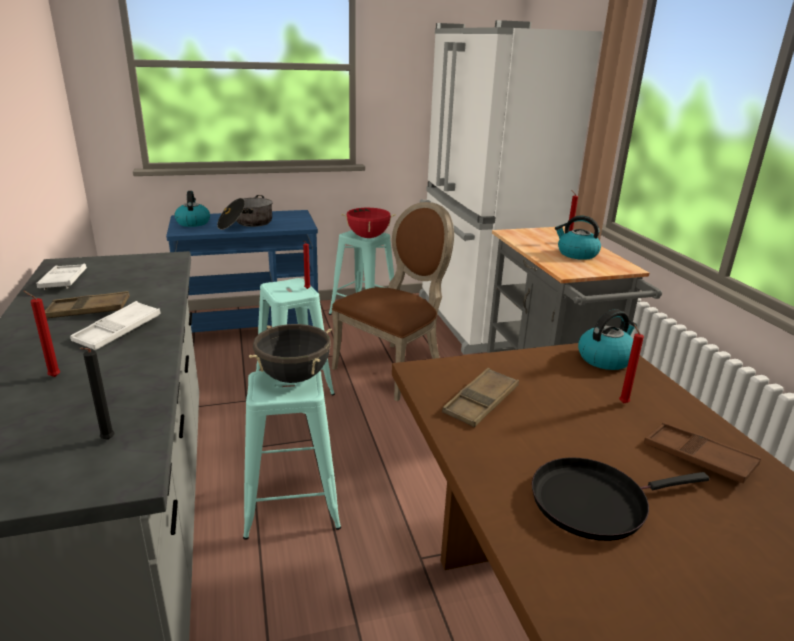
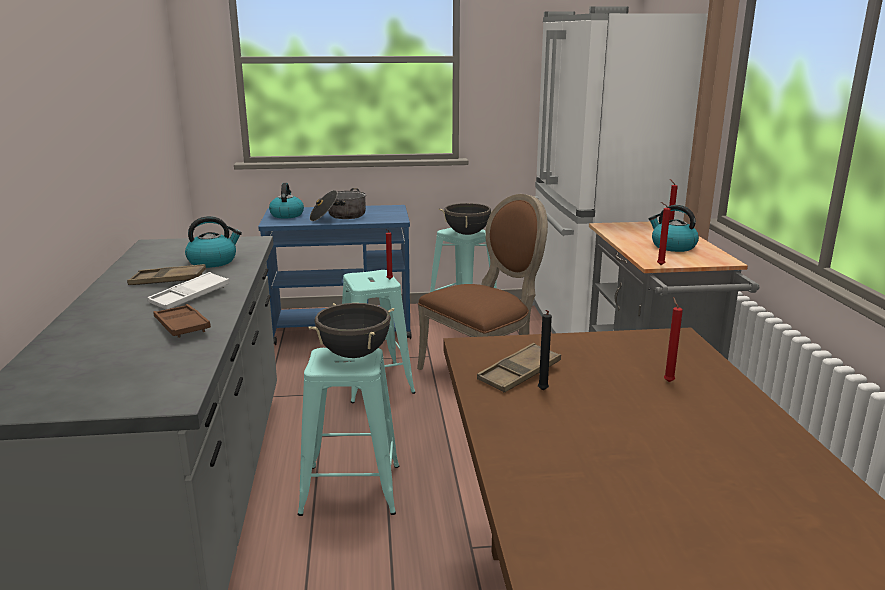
camera: 10 degrees right, 5 degrees down
(53, 376) = (127, 327): red candle -> red candle (659, 265)
(64, 281) = (152, 257): white tray -> none
(106, 441) = (160, 374): black candle -> black candle (542, 391)
(368, 237) = (467, 234): red cooking pot -> black cooking pot
(594, 502) = (599, 456): black frying pan -> none
(605, 358) = (668, 344): kettle -> kettle (213, 261)
(698, 458) = (726, 430): brown tray -> brown tray (182, 326)

